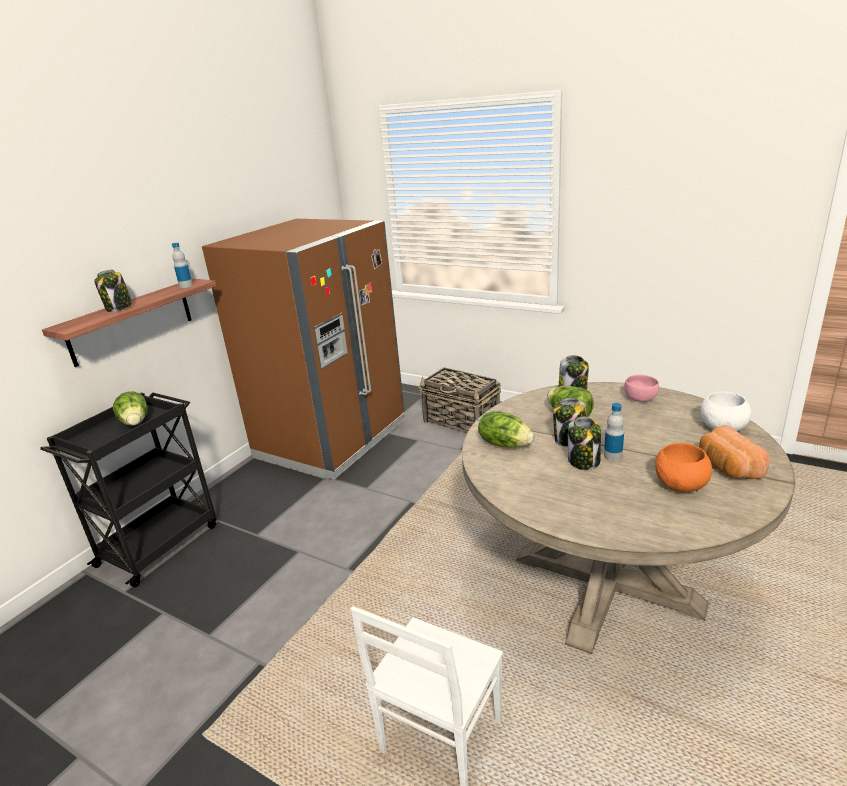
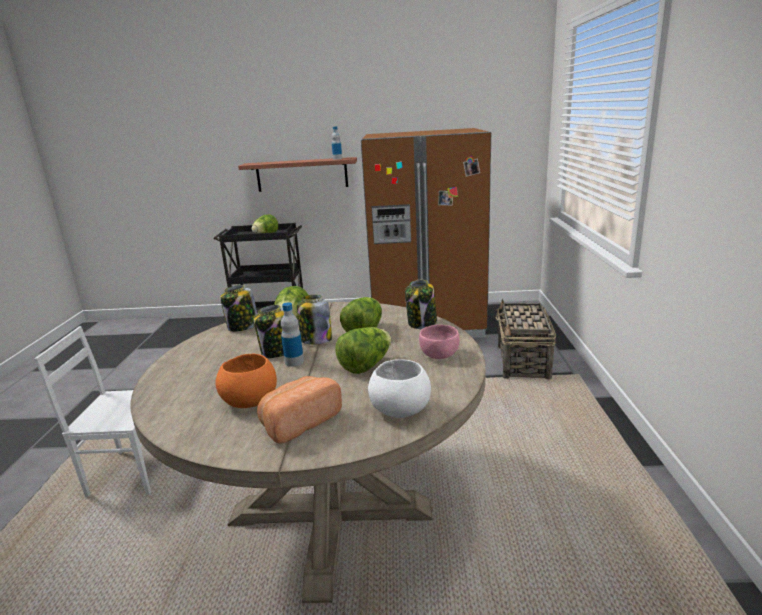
camera: 60 degrees right, 5 degrees down
(119, 308) = (286, 161): jar -> jar (243, 327)
(642, 427) = (366, 366): none -> lettuce

